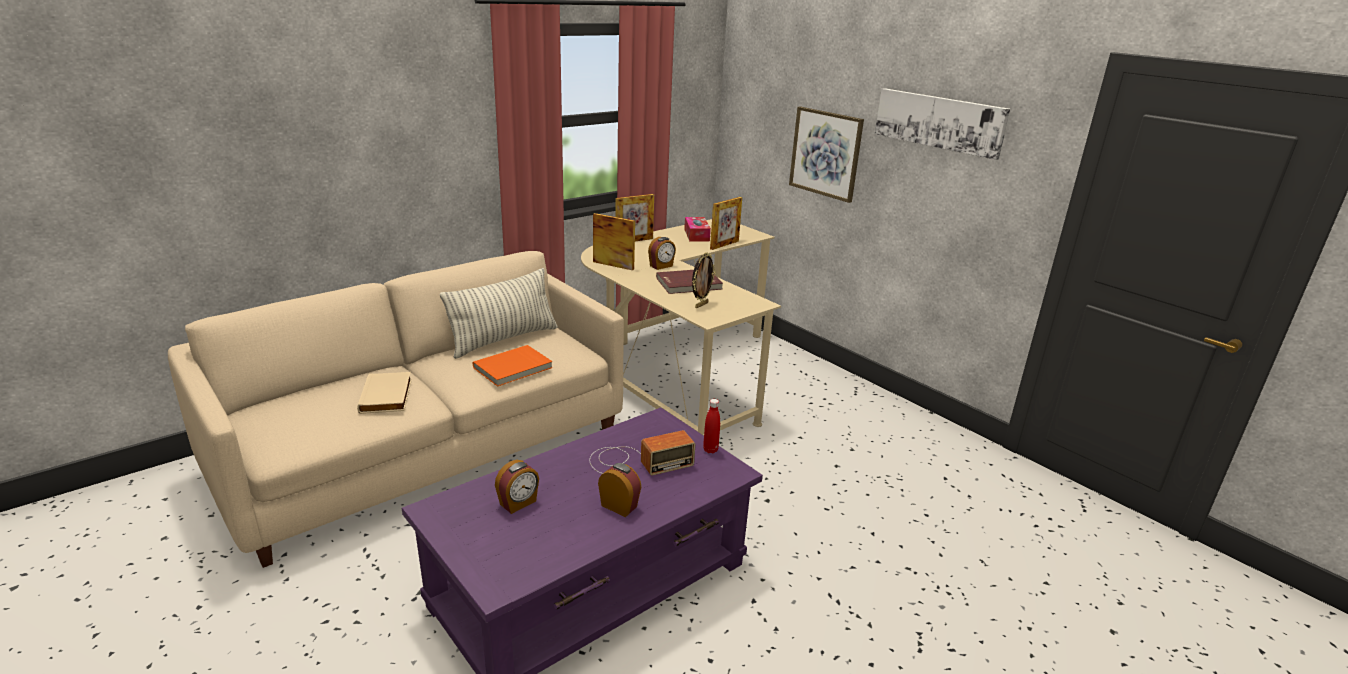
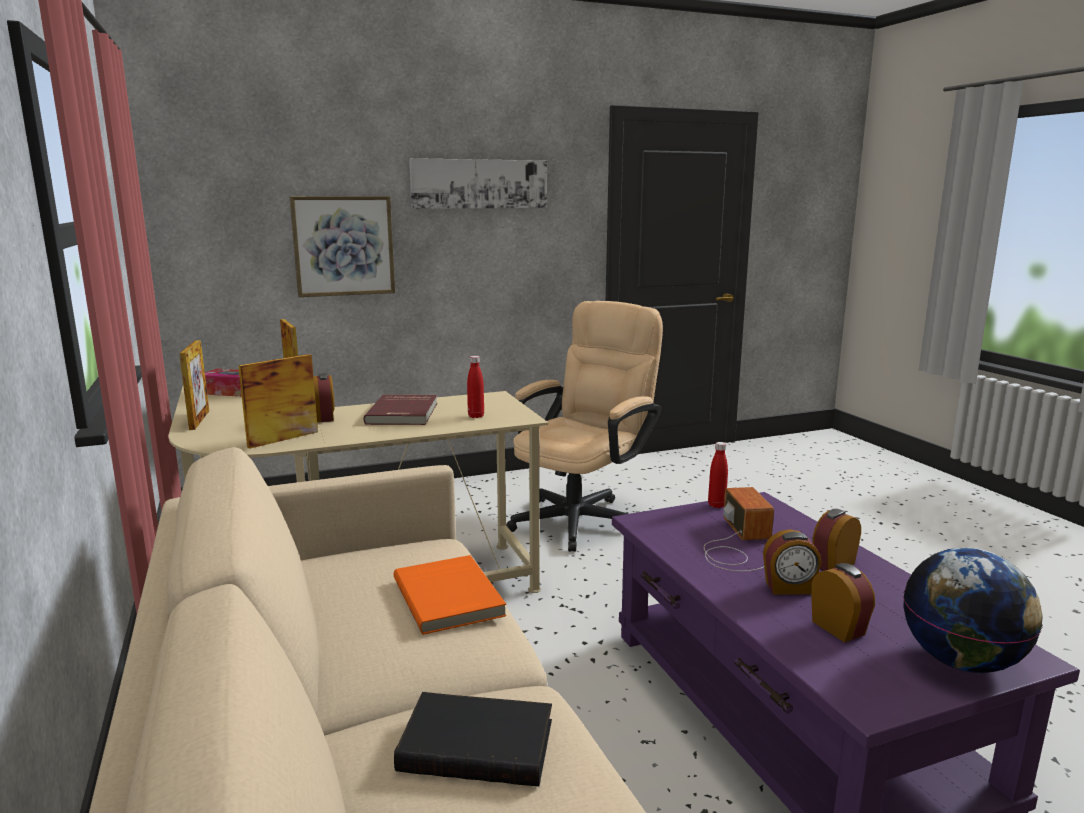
camera: 70 degrees left, 10 degrees down
(388, 396) = (478, 743): beige book -> black book
(484, 554) = (962, 662): none -> globe
(503, 339) = (326, 599): pillow -> none
(570, 484) = (788, 588): none -> alarm clock
(701, 305) = (476, 416): picture frame -> red bottle
(844, 453) = (583, 517): none -> beige office chair

